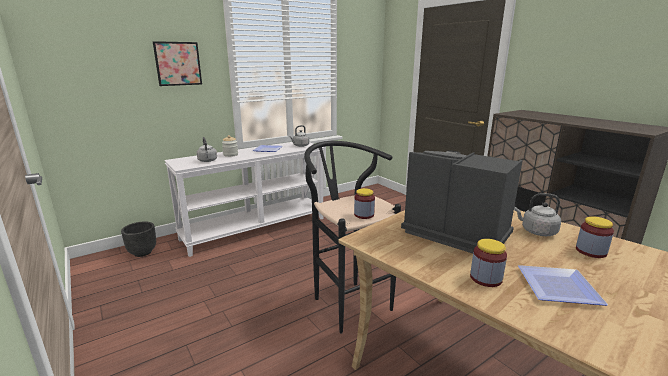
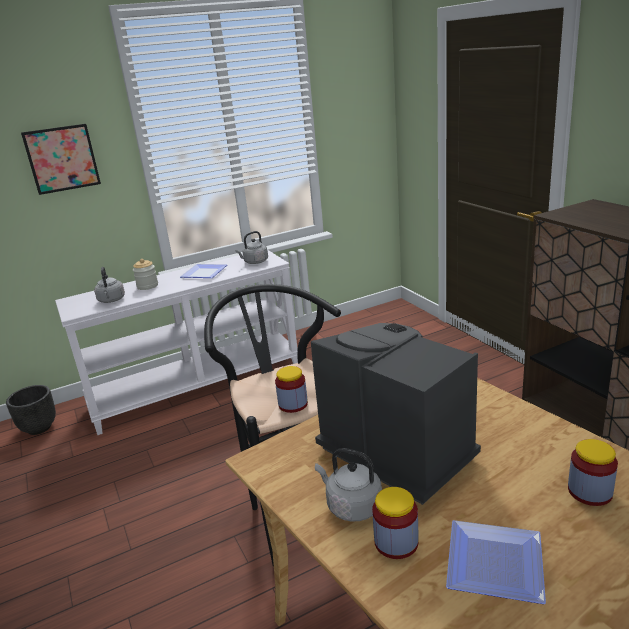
camera: 10 degrees right, 5 degrees up
(536, 231) = (526, 448): grey kettle -> grey kettle (351, 506)

